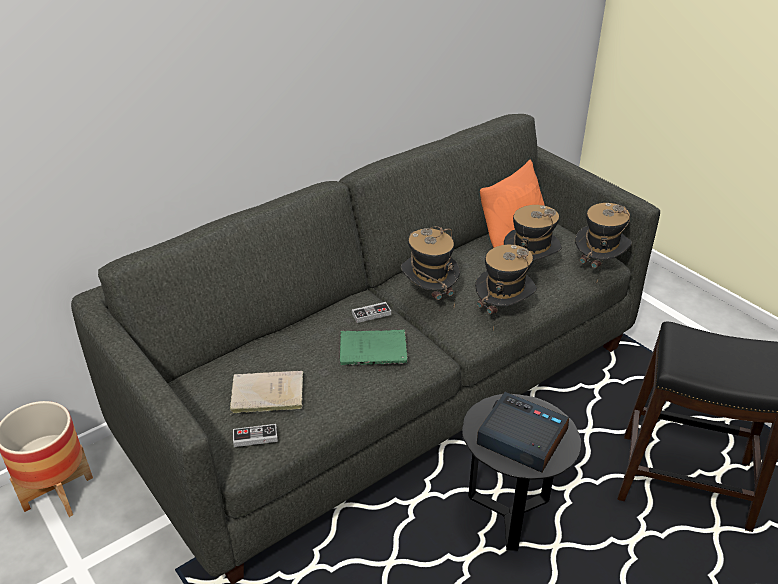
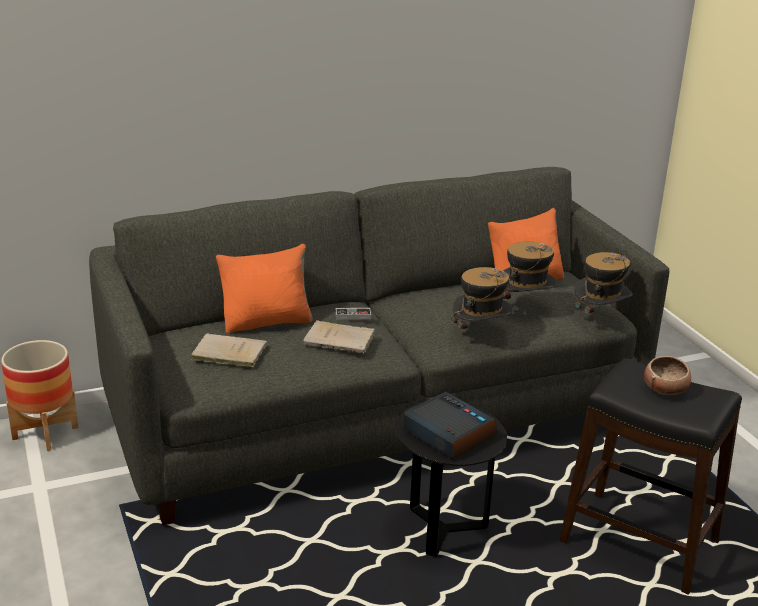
camera: 15 degrees right, 10 degrees down
(255, 437) = (204, 380): game controller -> none
(287, 341) = (267, 322): none -> orange pillow
(375, 350) = (341, 340): green book -> beige book
(429, 296) = (415, 312): hat -> none
(724, 354) = (665, 389): none -> bowl

